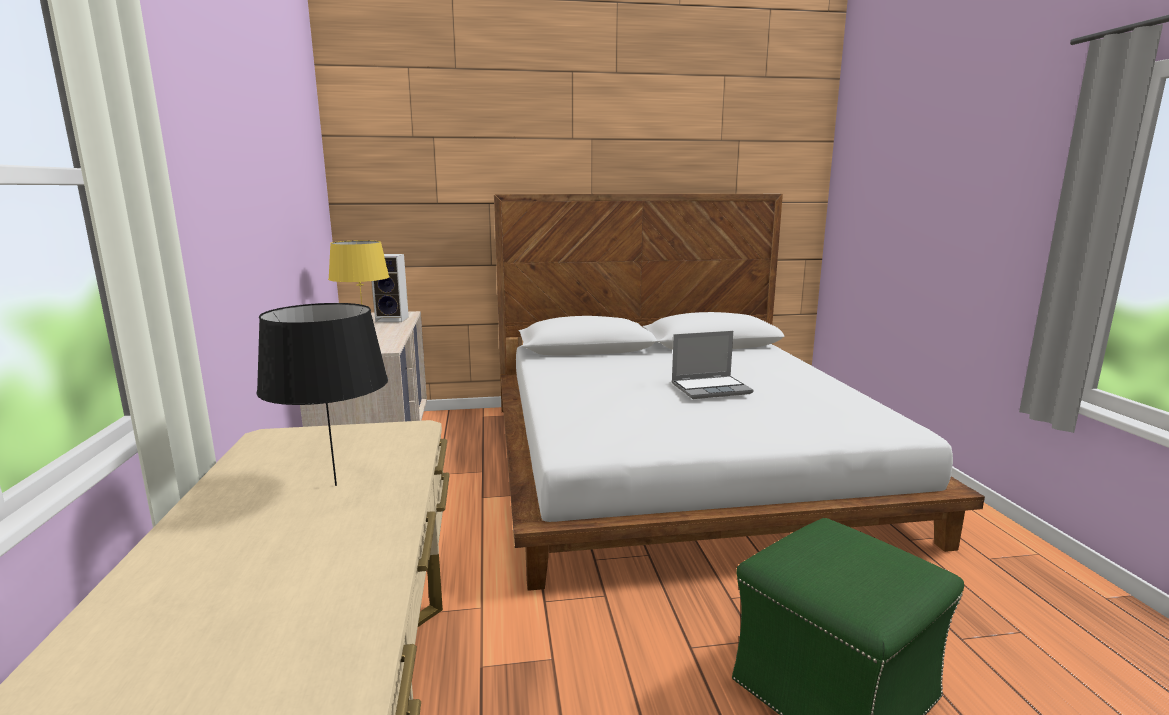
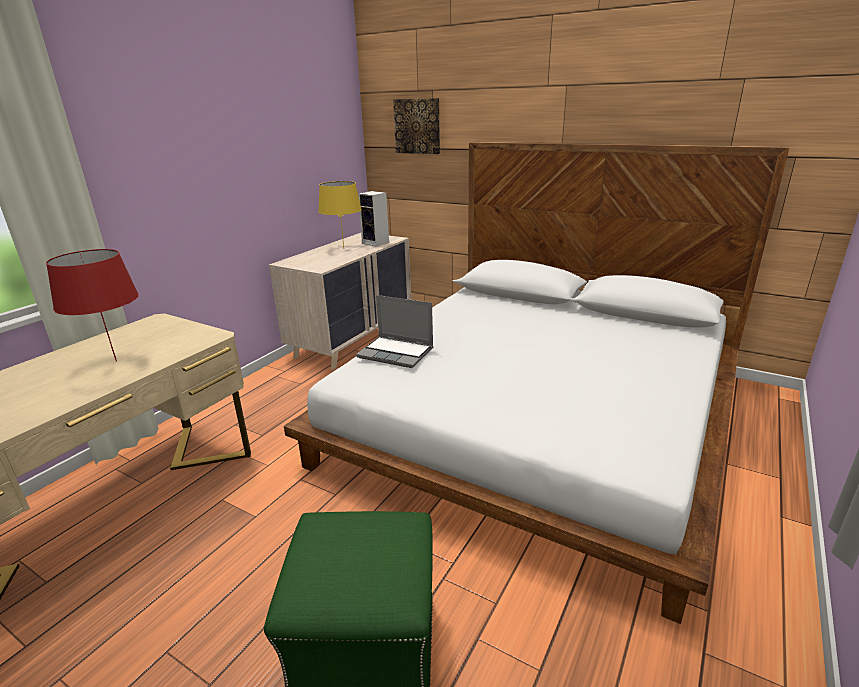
camera: 40 degrees right, 10 degrees up
(336, 485) = (116, 361): black table lamp -> red table lamp
(415, 177) = (417, 126): none -> picture
(711, 388) = (540, 360): laptop -> laptop (397, 353)

